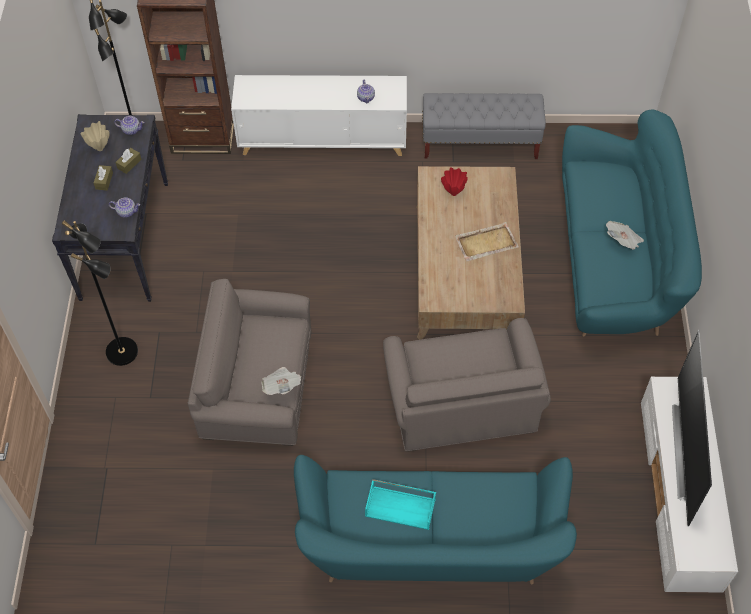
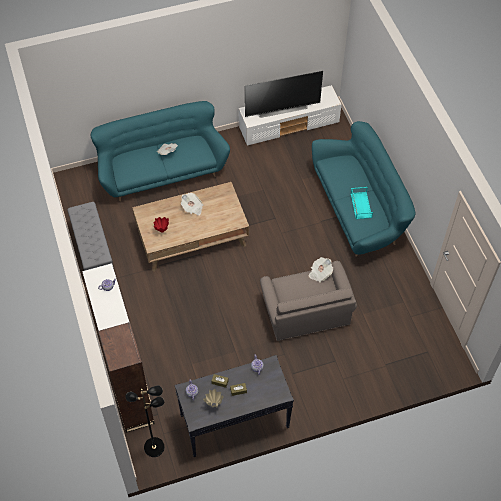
camera: 110 degrees left, 0 degrees up
(123, 351) = (312, 387): black floor lamp -> none
(461, 401) = (276, 217): grey armchair -> none
(485, 243) = (192, 208): beige tray -> newspaper

